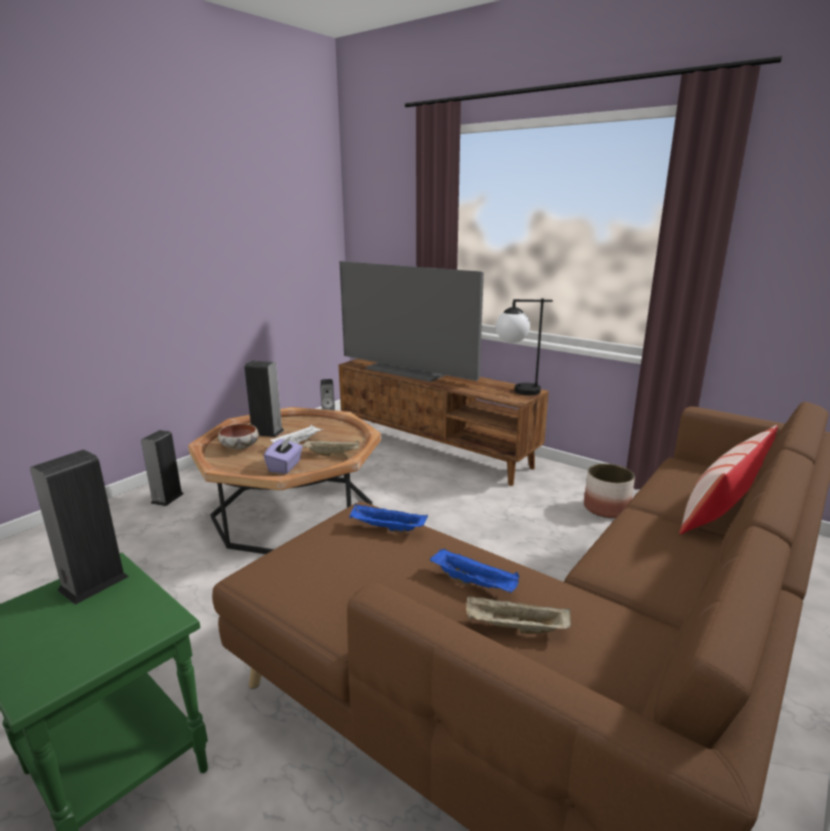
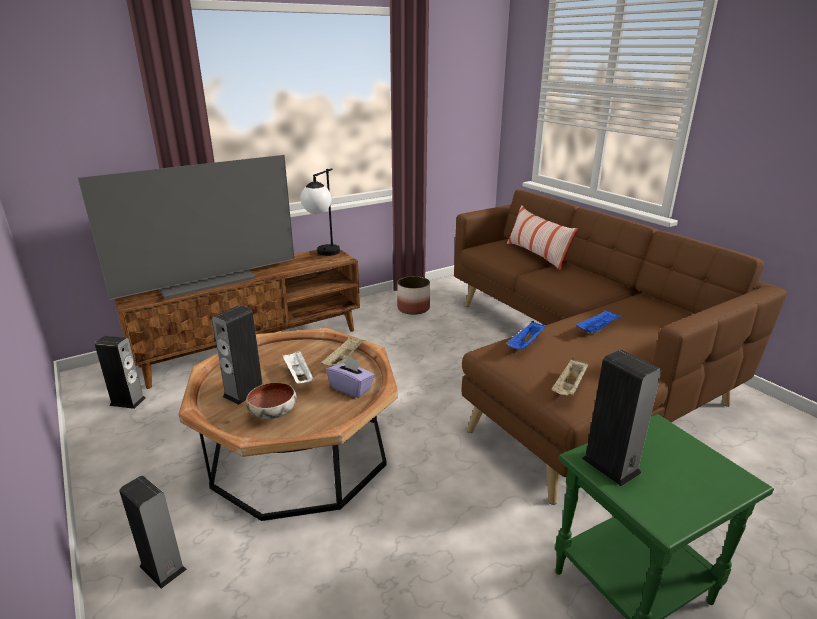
camera: 70 degrees left, 5 degrees up
(514, 628) = (639, 327): beige tray -> beige tray (569, 387)

